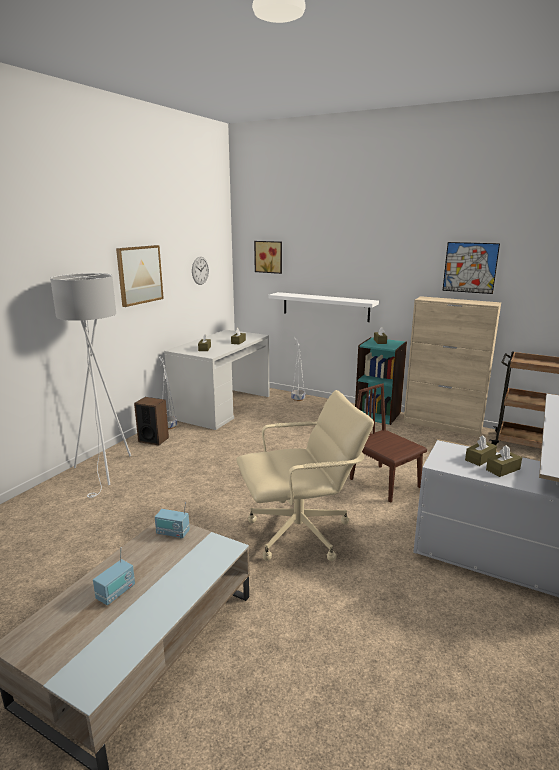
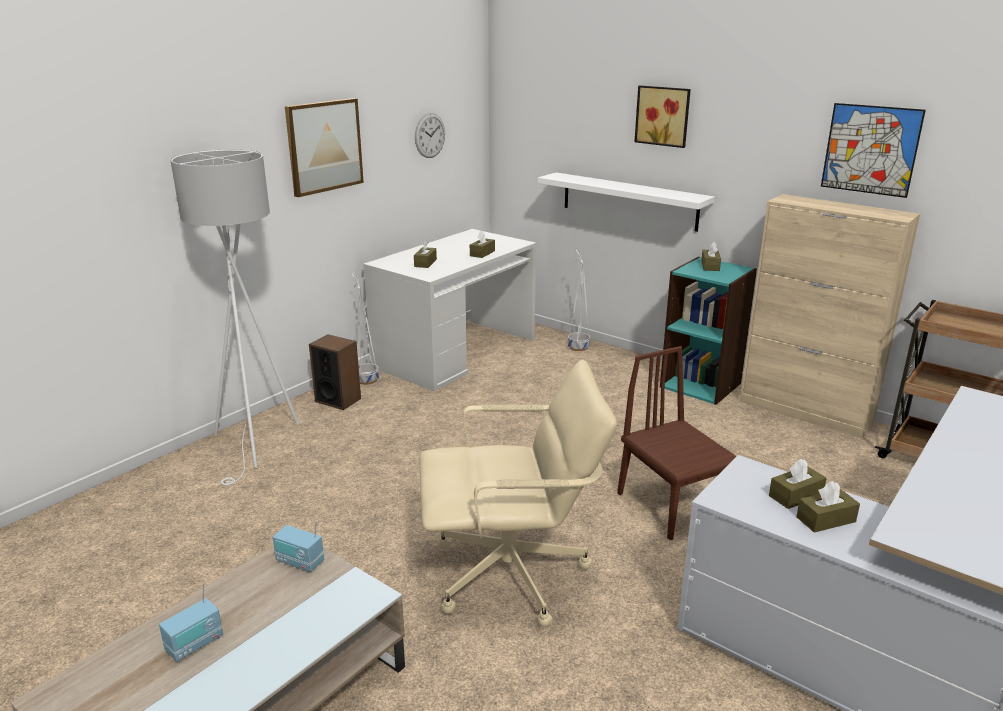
camera: 10 degrees right, 5 degrees up
(269, 257) = (544, 113): picture -> picture (663, 116)

